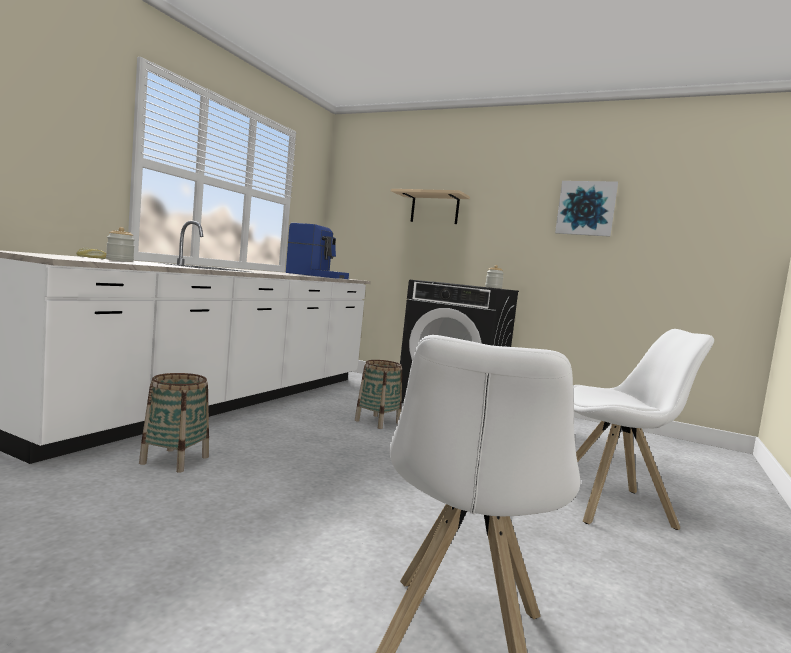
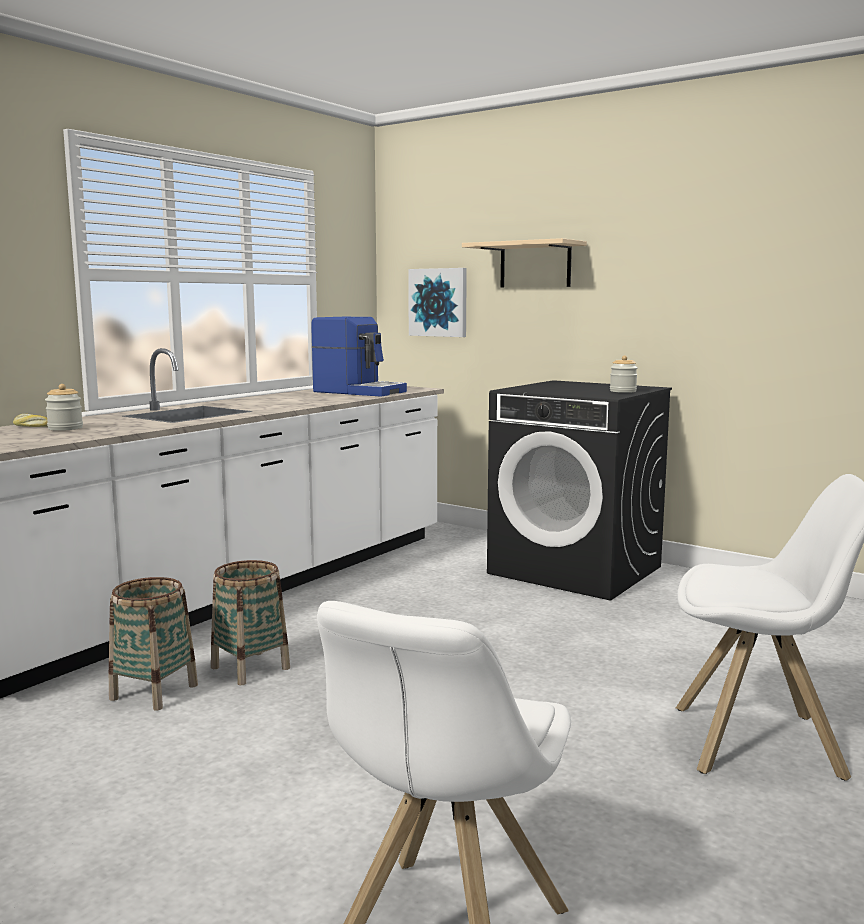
camera: 10 degrees right, 5 degrees up
(377, 422) = (447, 613): basket -> basket (250, 668)
(586, 208) = (770, 247): picture -> picture (438, 302)

